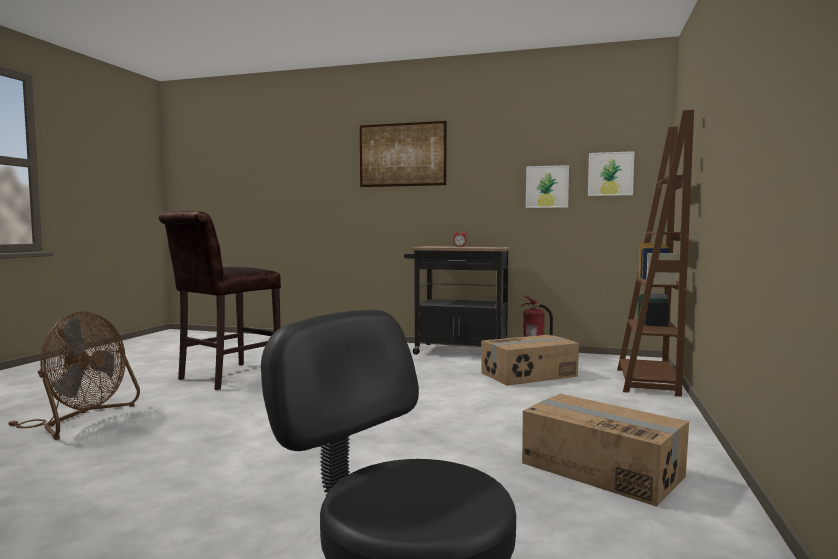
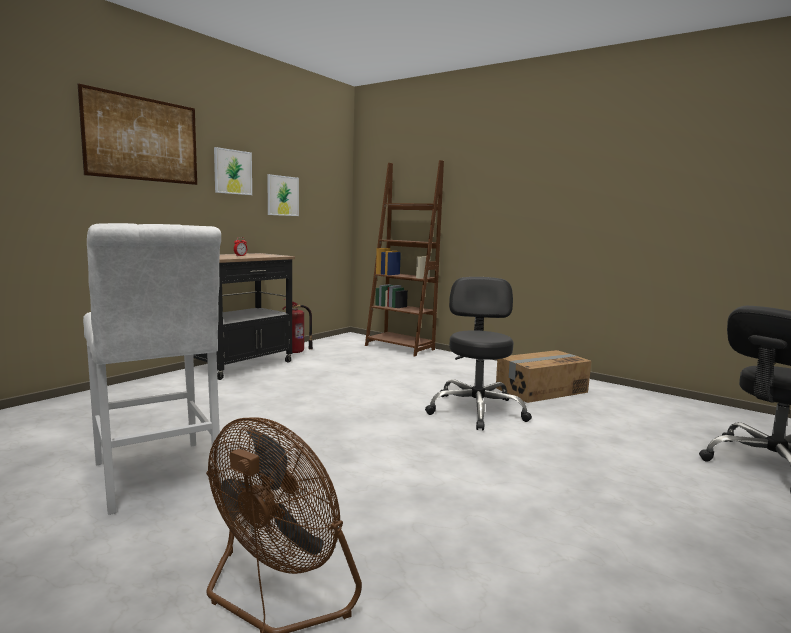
camera: 70 degrees left, 5 degrees up
(225, 377) = (157, 478): brown stool -> white stool
(456, 438) = (476, 409): none -> black office chair
(529, 375) = (348, 364): cardboard box -> none
(610, 174) = (322, 189): picture -> picture (233, 172)

